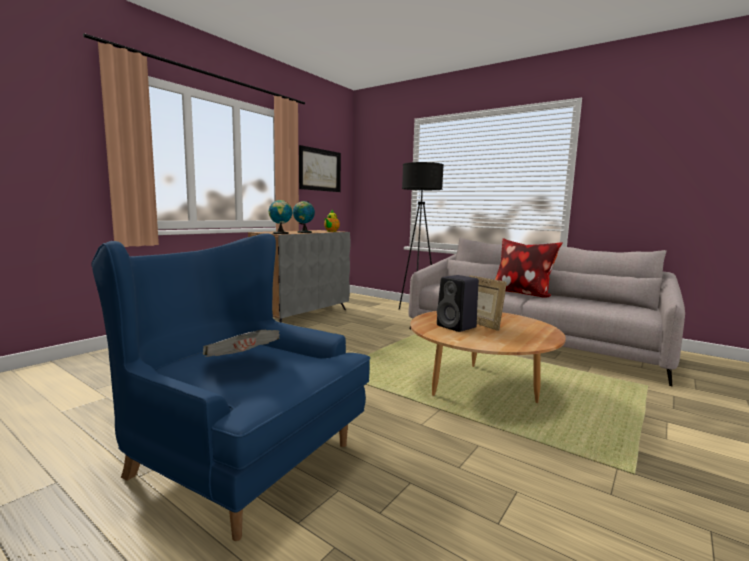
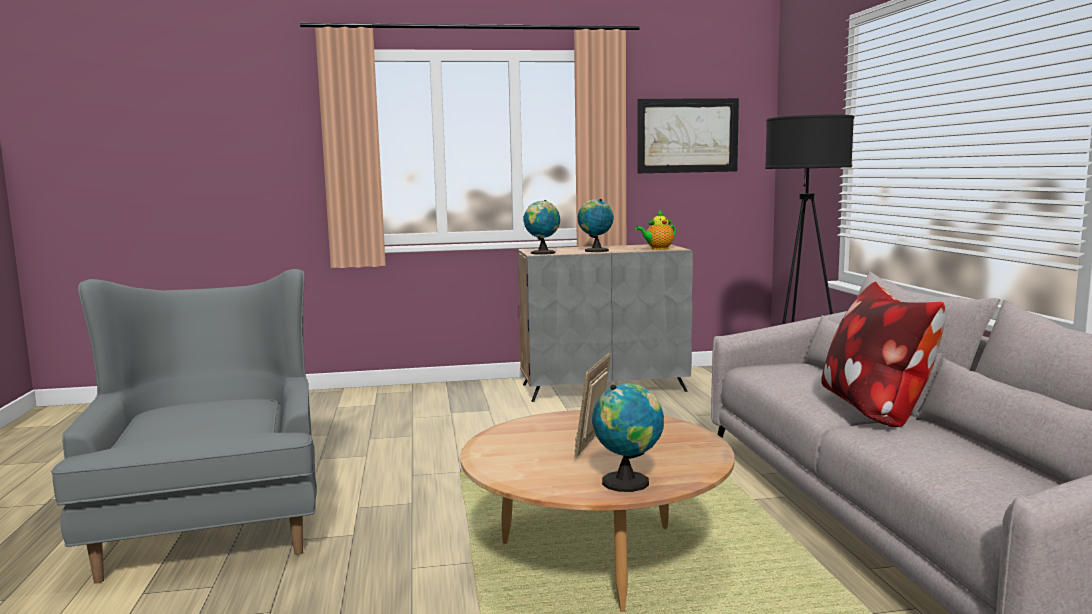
camera: 45 degrees right, 0 degrees up
(238, 457) = (213, 526): blue armchair -> grey armchair
(242, 364) = (191, 418): newspaper -> none
(457, 327) = (548, 439): black speaker -> none
(540, 334) = (629, 482): none -> globe

